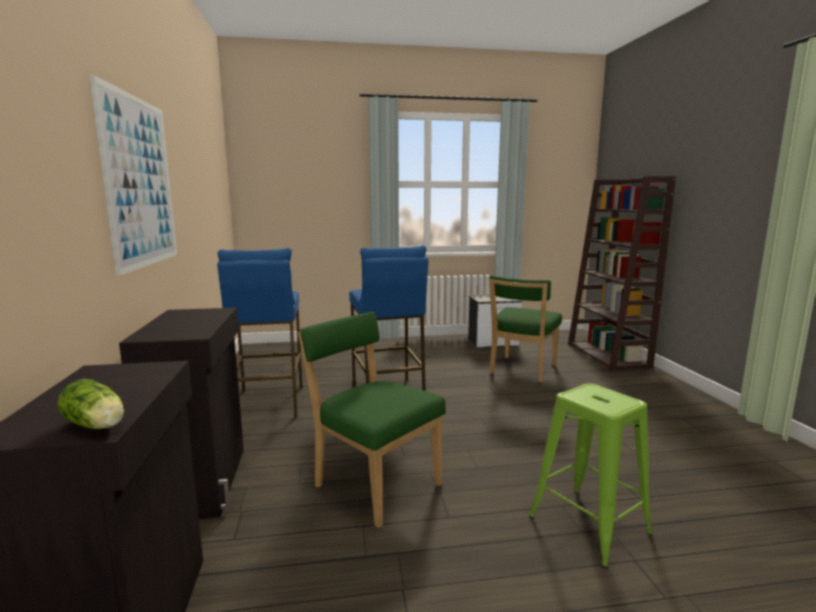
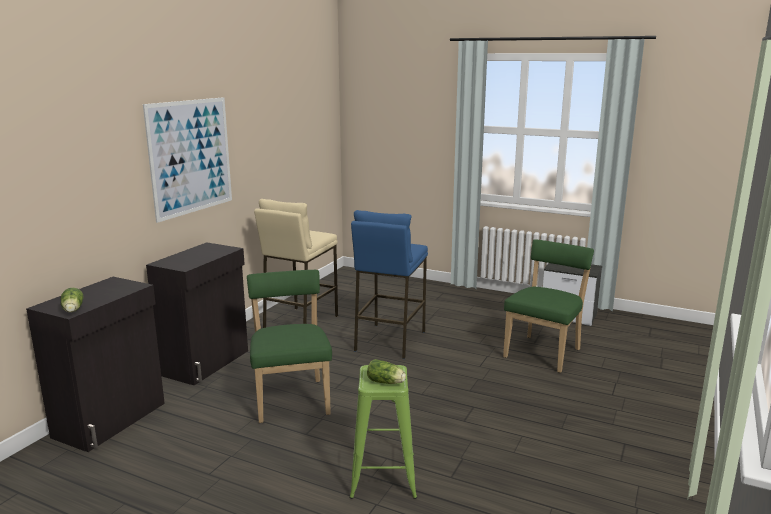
camera: 35 degrees right, 5 degrees up
(268, 403) = (300, 323): blue stool -> beige stool
(521, 370) = (544, 352): green chair -> green chair turned 150 degrees clockwise
(608, 355) = (679, 363): brown bookcase -> none
(617, 402) = (386, 382): none -> lettuce

